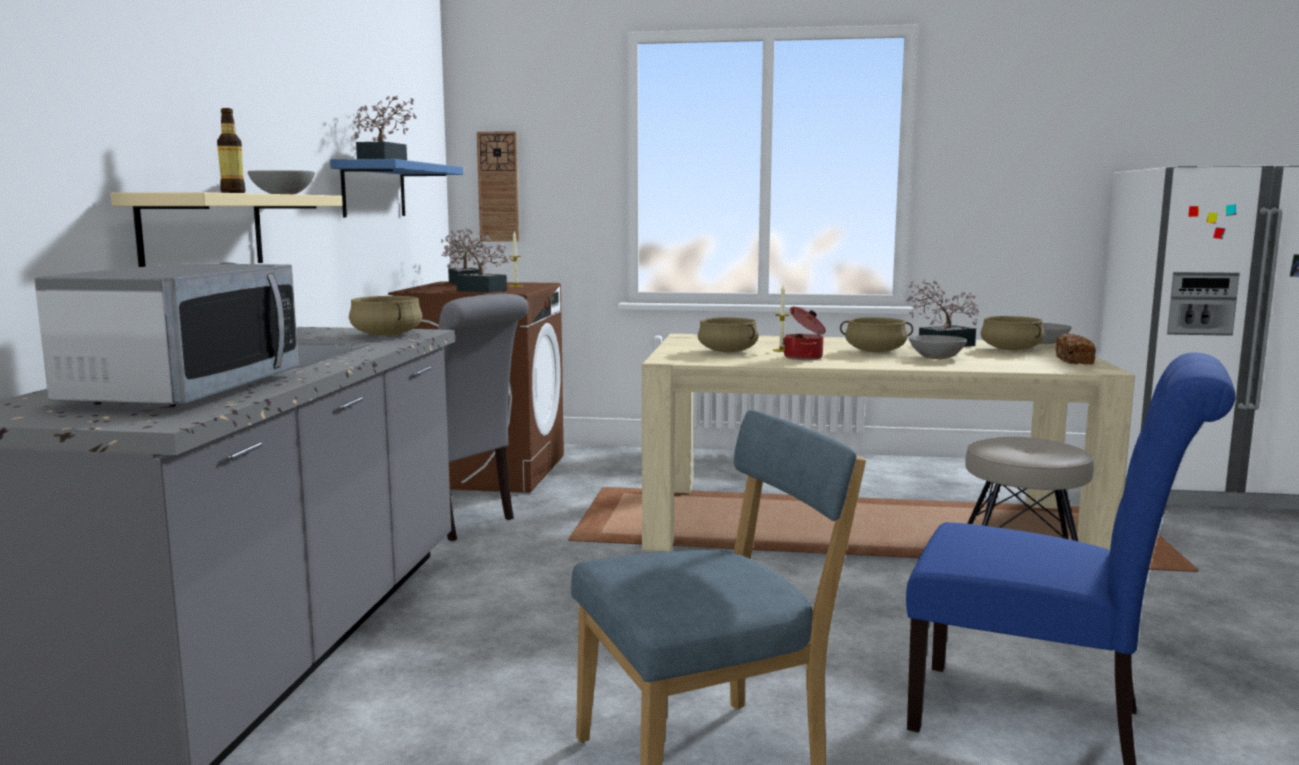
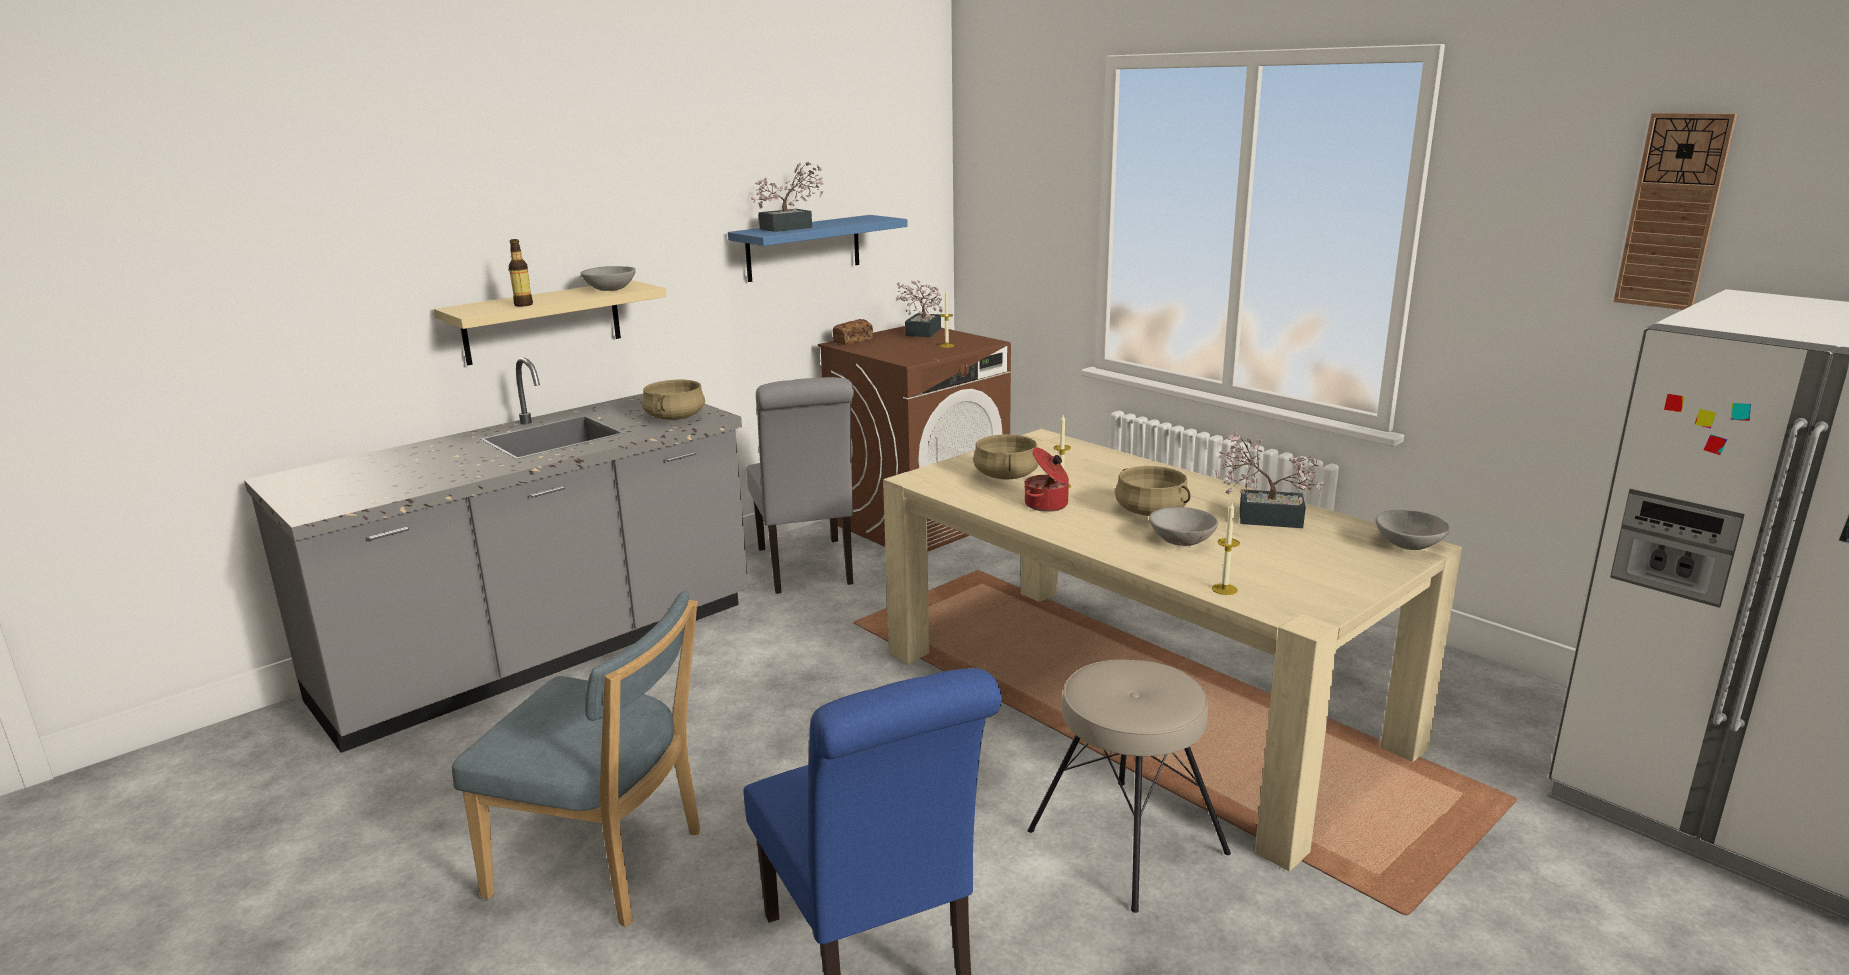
camera: 40 degrees right, 10 degrees up
(184, 390) = (402, 475): microwave -> none
(477, 290) = (892, 350): potted plant -> none
(498, 187) = (991, 225): wall clock -> wall clock (1673, 212)
(1011, 349) = (1323, 548): beige cooking pot -> none
(1027, 368) = (1224, 589): none -> candle
(1074, 361) = (1330, 592): bread -> bread (853, 341)

